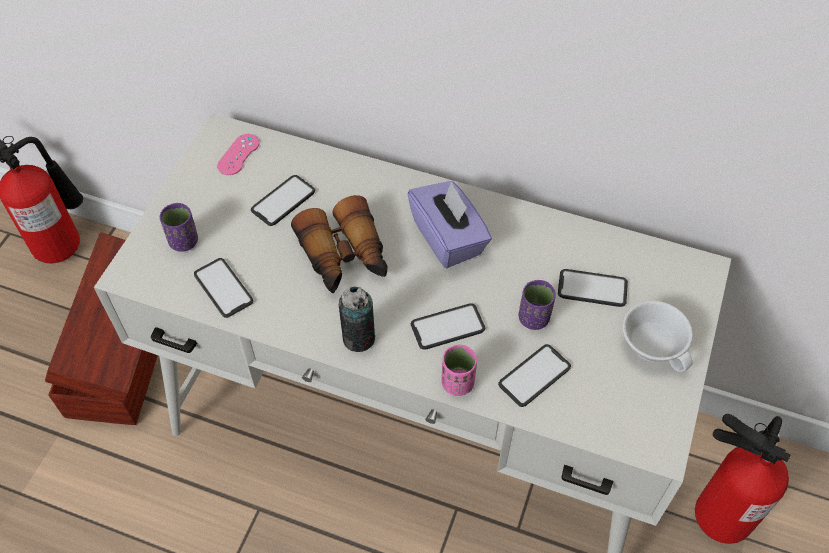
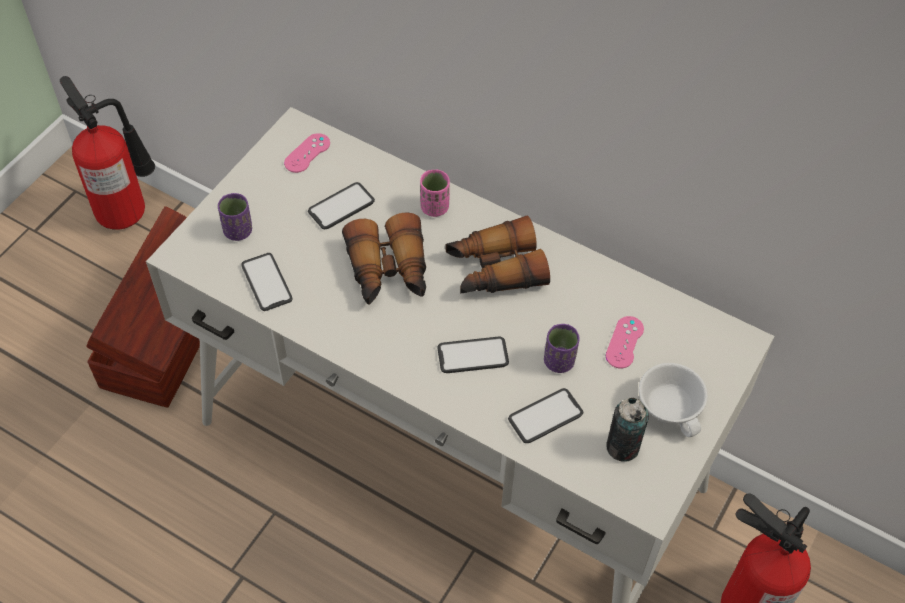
camera: 10 degrees right, 0 degrees up
(359, 338) = (385, 352): can -> can (622, 447)
(448, 238) = (494, 269): purple tissue box -> binoculars
(457, 383) = (469, 410): pink cup -> pink cup (434, 207)
(592, 288) = (624, 342): phone -> pink game controller

